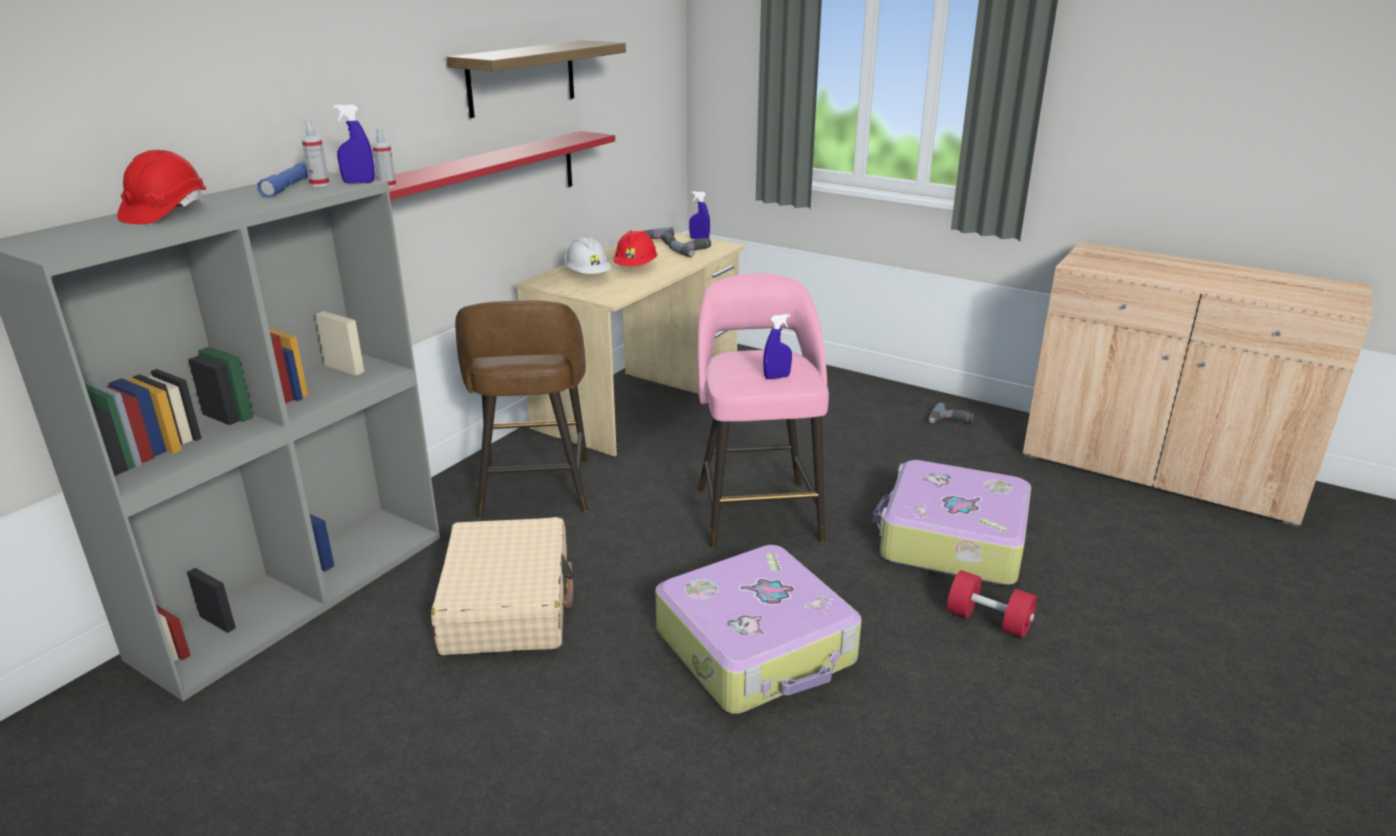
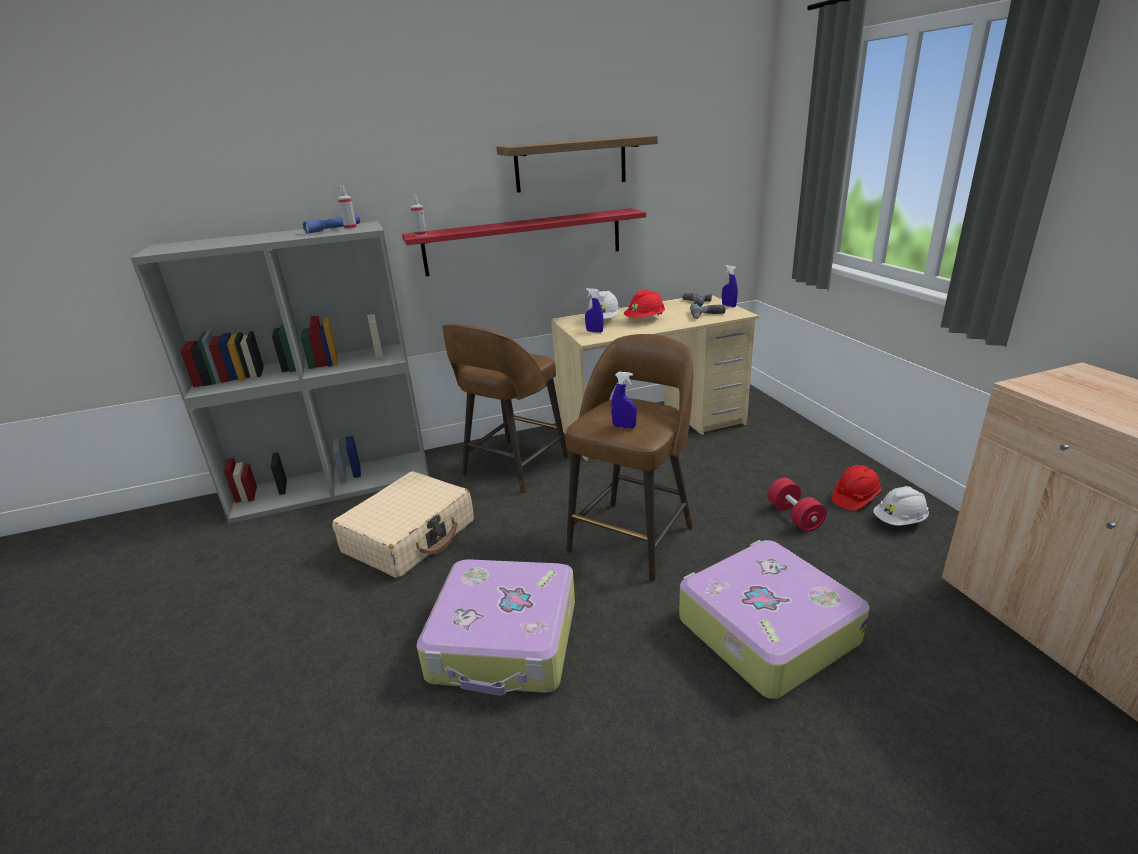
camera: 40 degrees right, 0 degrees up
(165, 213) = (246, 237): red hard hat -> red hard hat (855, 498)
(359, 182) = (369, 229): blue spray bottle -> blue spray bottle (594, 331)
(757, 511) = (633, 537): pink stool -> brown stool
(950, 421) = (899, 521): power drill -> white hard hat
(988, 621) = (708, 720): red dumbbell -> red dumbbell (794, 516)

